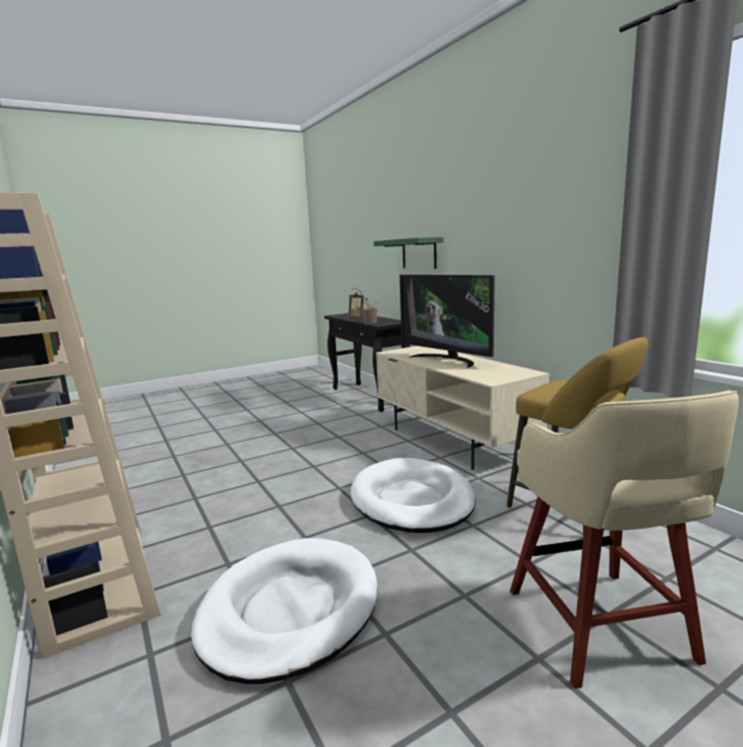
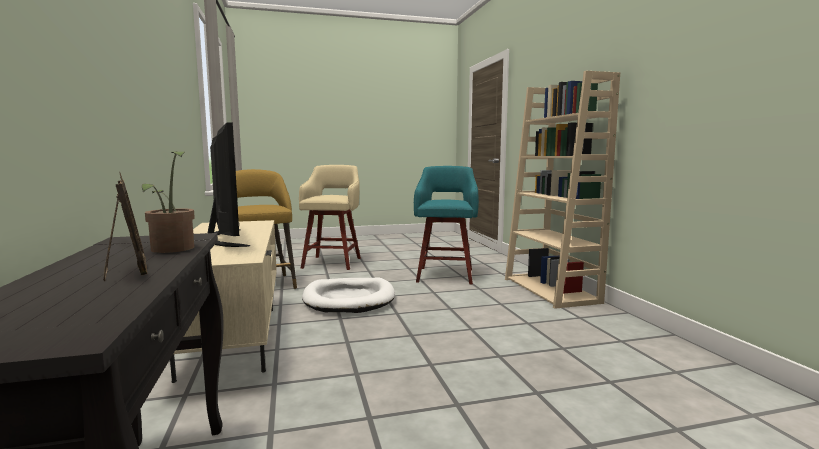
camera: 165 degrees left, 5 degrees down
(289, 610) = (445, 275): white dog bed -> turquoise stool
(419, 253) = (91, 72): green shelf -> none

